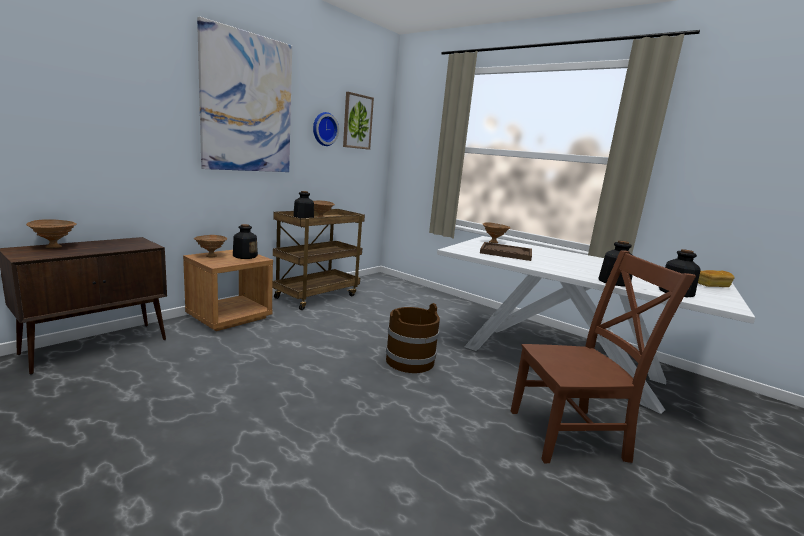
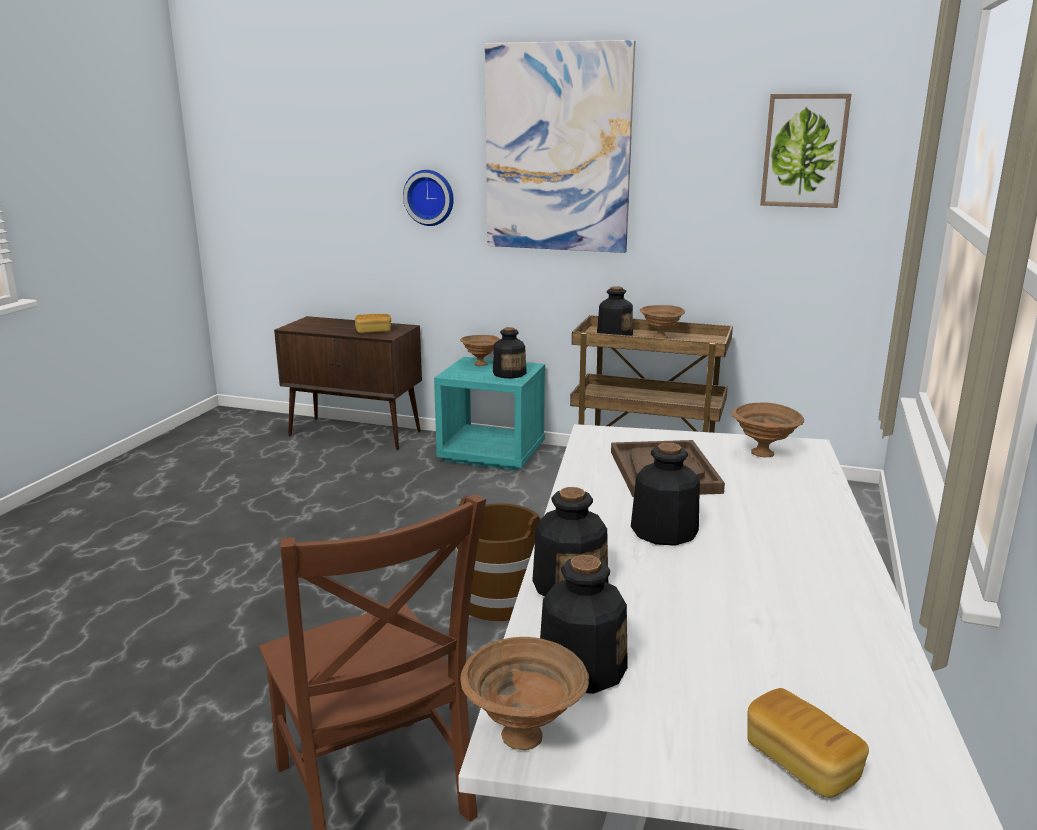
camera: 70 degrees right, 5 degrees up
(55, 247) = (334, 322): brown bowl -> brown bowl (525, 736)
(125, 245) = (373, 331): none -> bread
(229, 317) = (492, 453): brown nightstand -> turquoise nightstand
(324, 129) = (711, 174): wall clock -> wall clock (430, 197)
(565, 264) = (663, 531): none -> bottle

